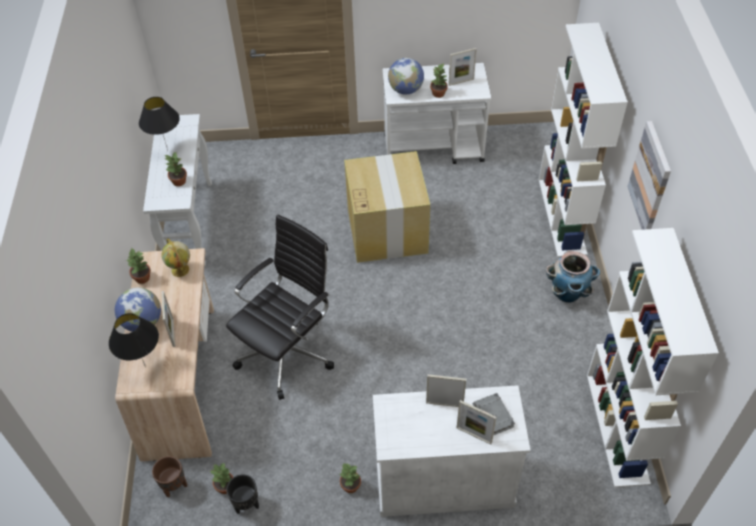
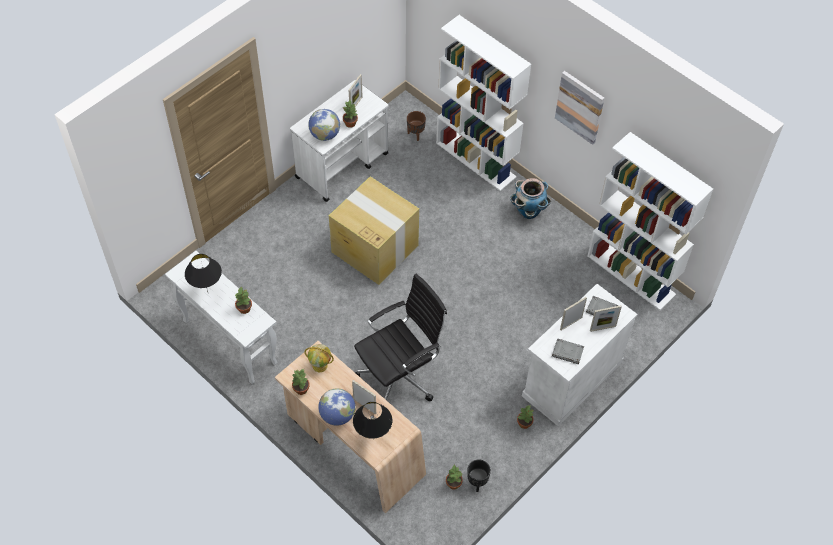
camera: 45 degrees left, 5 degrees up
(174, 486) = (423, 509): brown planter -> brown planter (415, 135)
(288, 352) = (399, 376): black office chair -> black office chair turned 60 degrees clockwise
(408, 431) = (568, 352): none -> grey book

